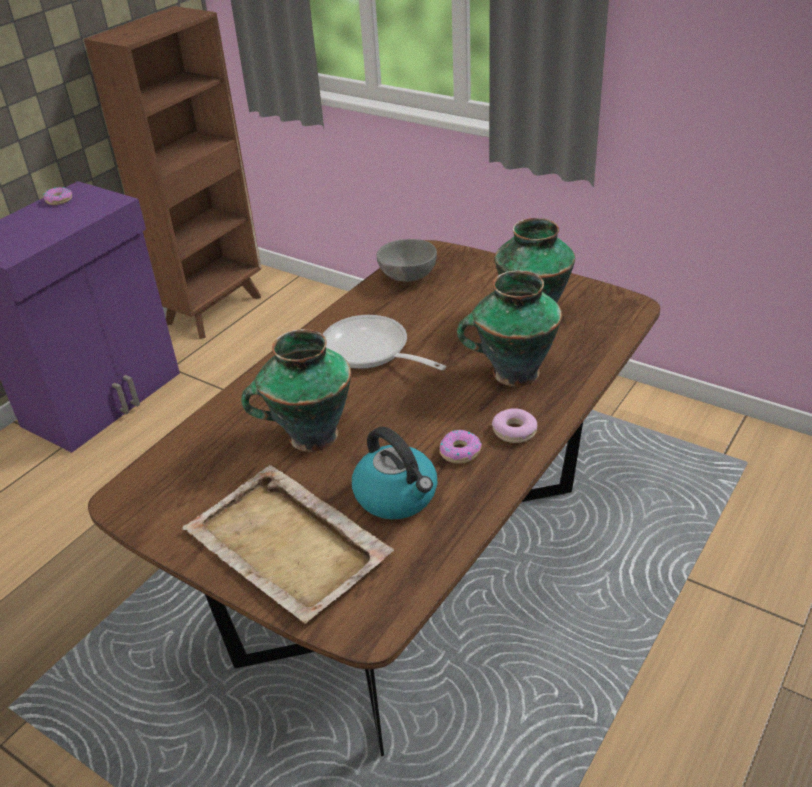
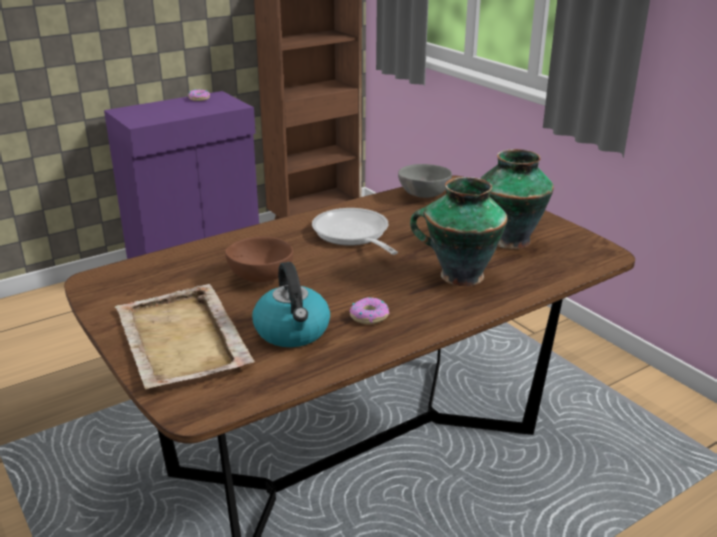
camera: 20 degrees right, 10 degrees down
(310, 436) = (259, 277): vase -> brown bowl
(514, 431) = (427, 314): donut -> none

